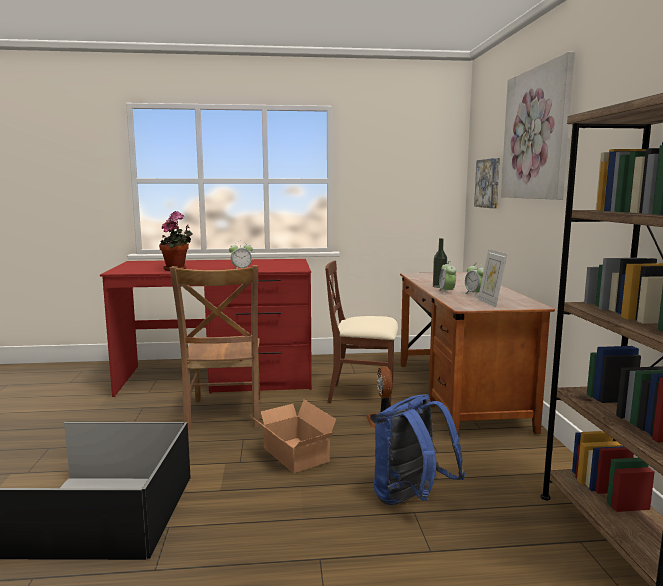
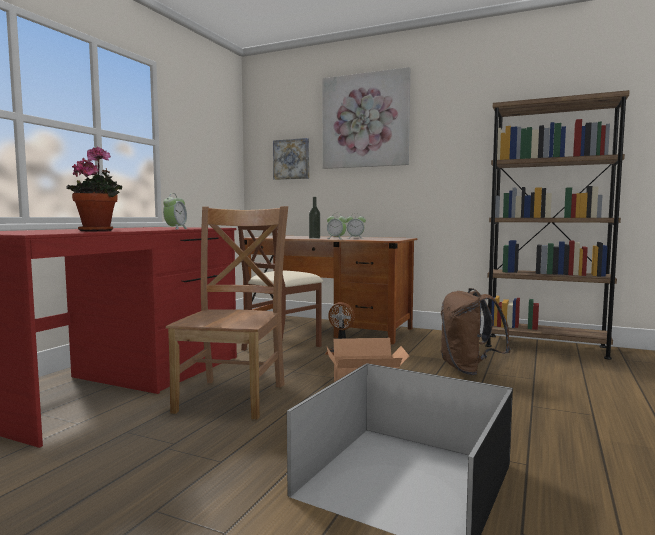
camera: 60 degrees left, 5 degrees down
(224, 415) = (233, 396): brown chair -> brown chair turned 105 degrees counterclockwise
(411, 499) = (469, 370): blue backpack -> brown backpack
(490, 302) = (385, 238): picture frame -> none

